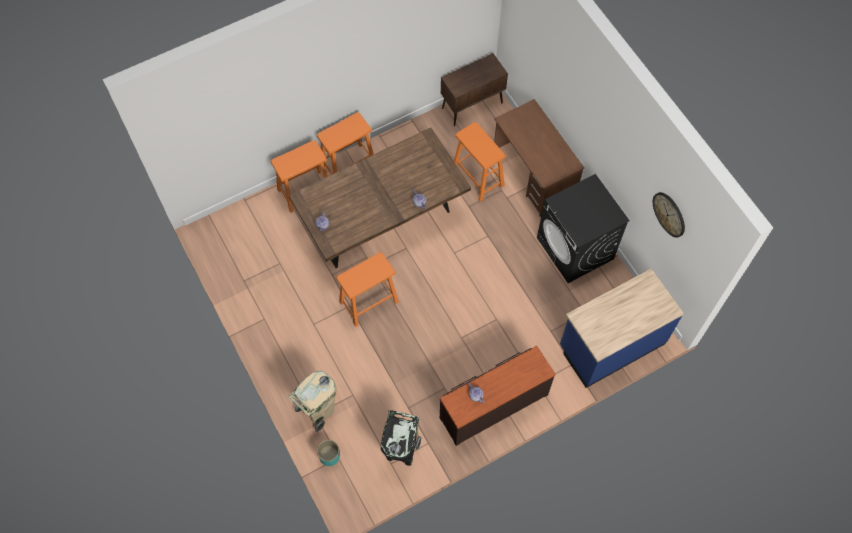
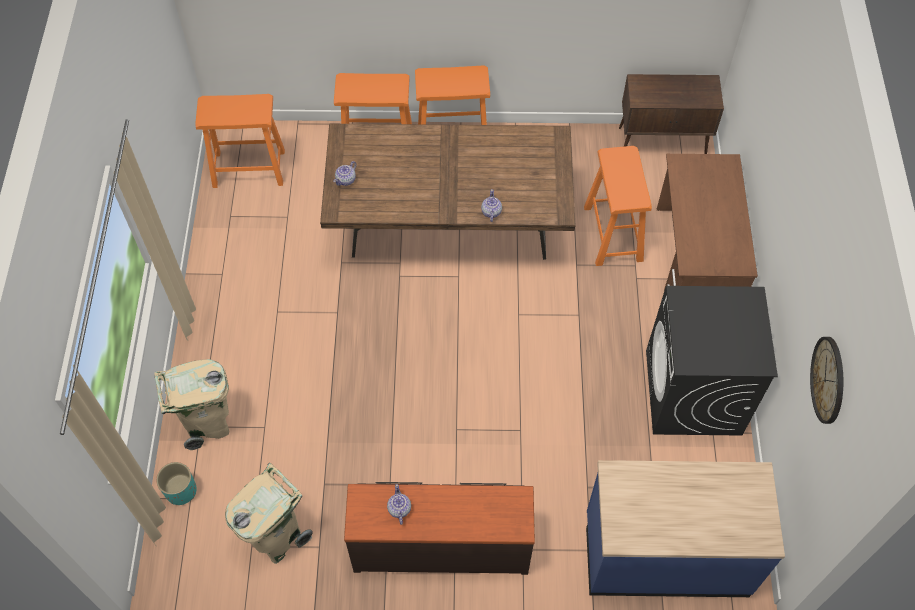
camera: 30 degrees right, 5 degrees down
(368, 302) = (365, 319): orange stool -> orange stool (248, 168)
(401, 451) = (276, 537): black trash can -> beige trash can

